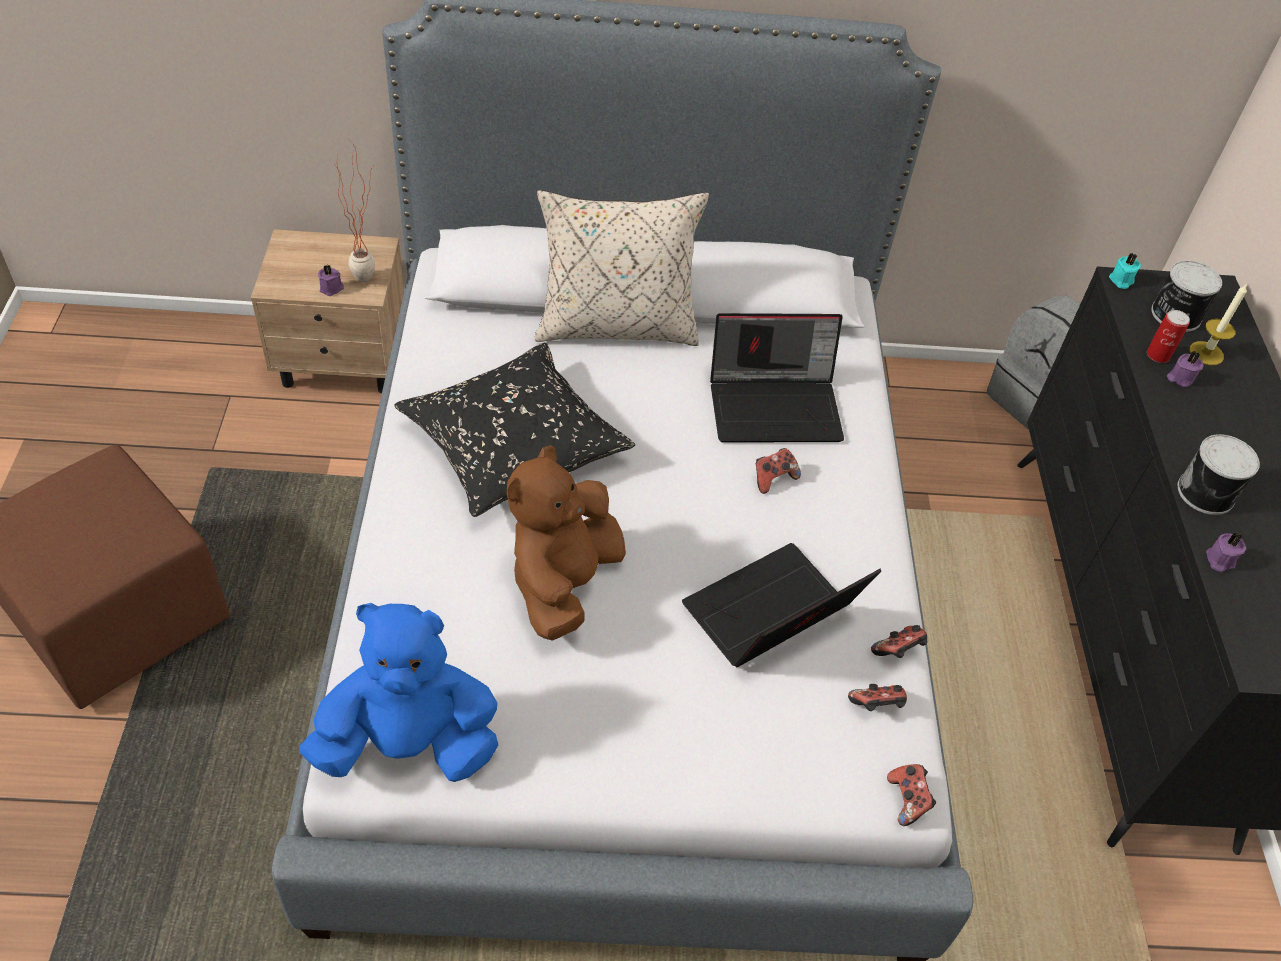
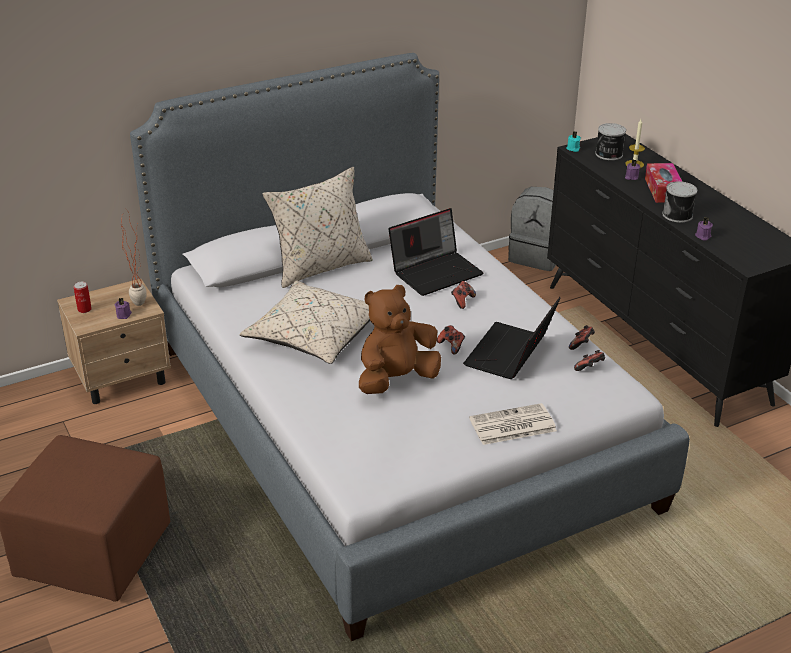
camera: 25 degrees left, 15 degrees down
(409, 744) = (380, 471): blue plush toy -> none
(513, 445) = (314, 335): black pillow -> beige pillow
(563, 582) = (396, 380): brown plush toy -> brown plush toy turned 60 degrees clockwise
(666, 759) = (511, 425): none -> newspaper
(908, 800) = (633, 396): game controller -> game controller (451, 346)
(1158, 355) = (614, 172): can -> can (84, 309)
(1218, 428) = (663, 190): none -> tissue box

